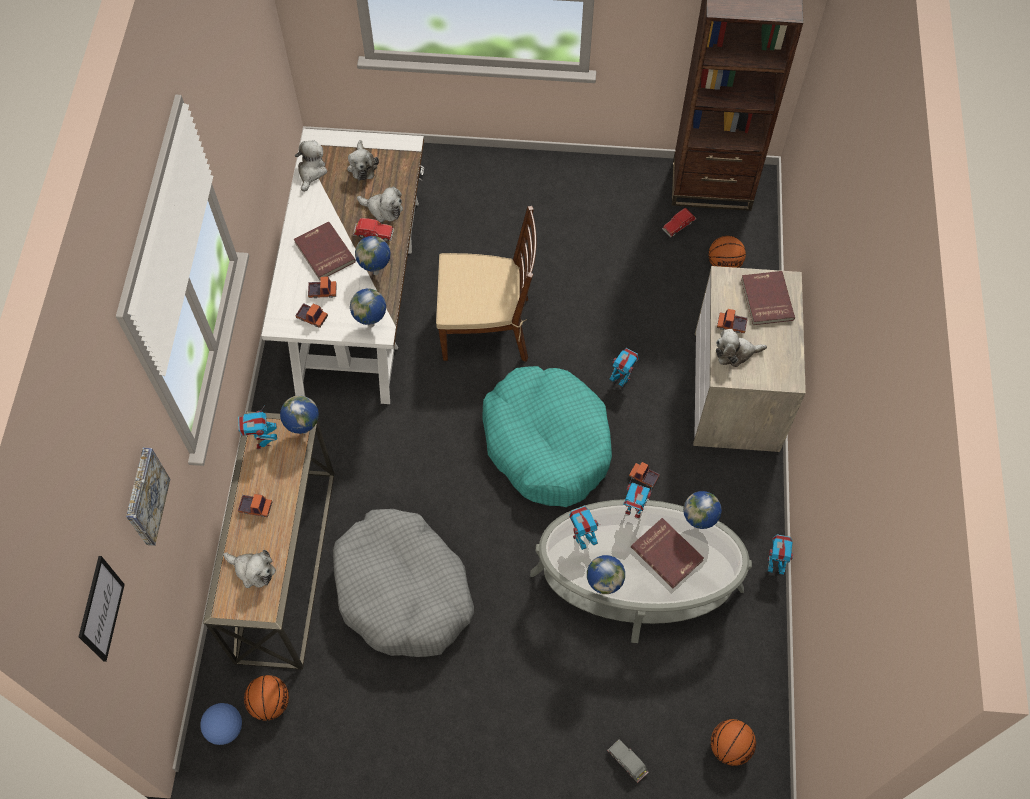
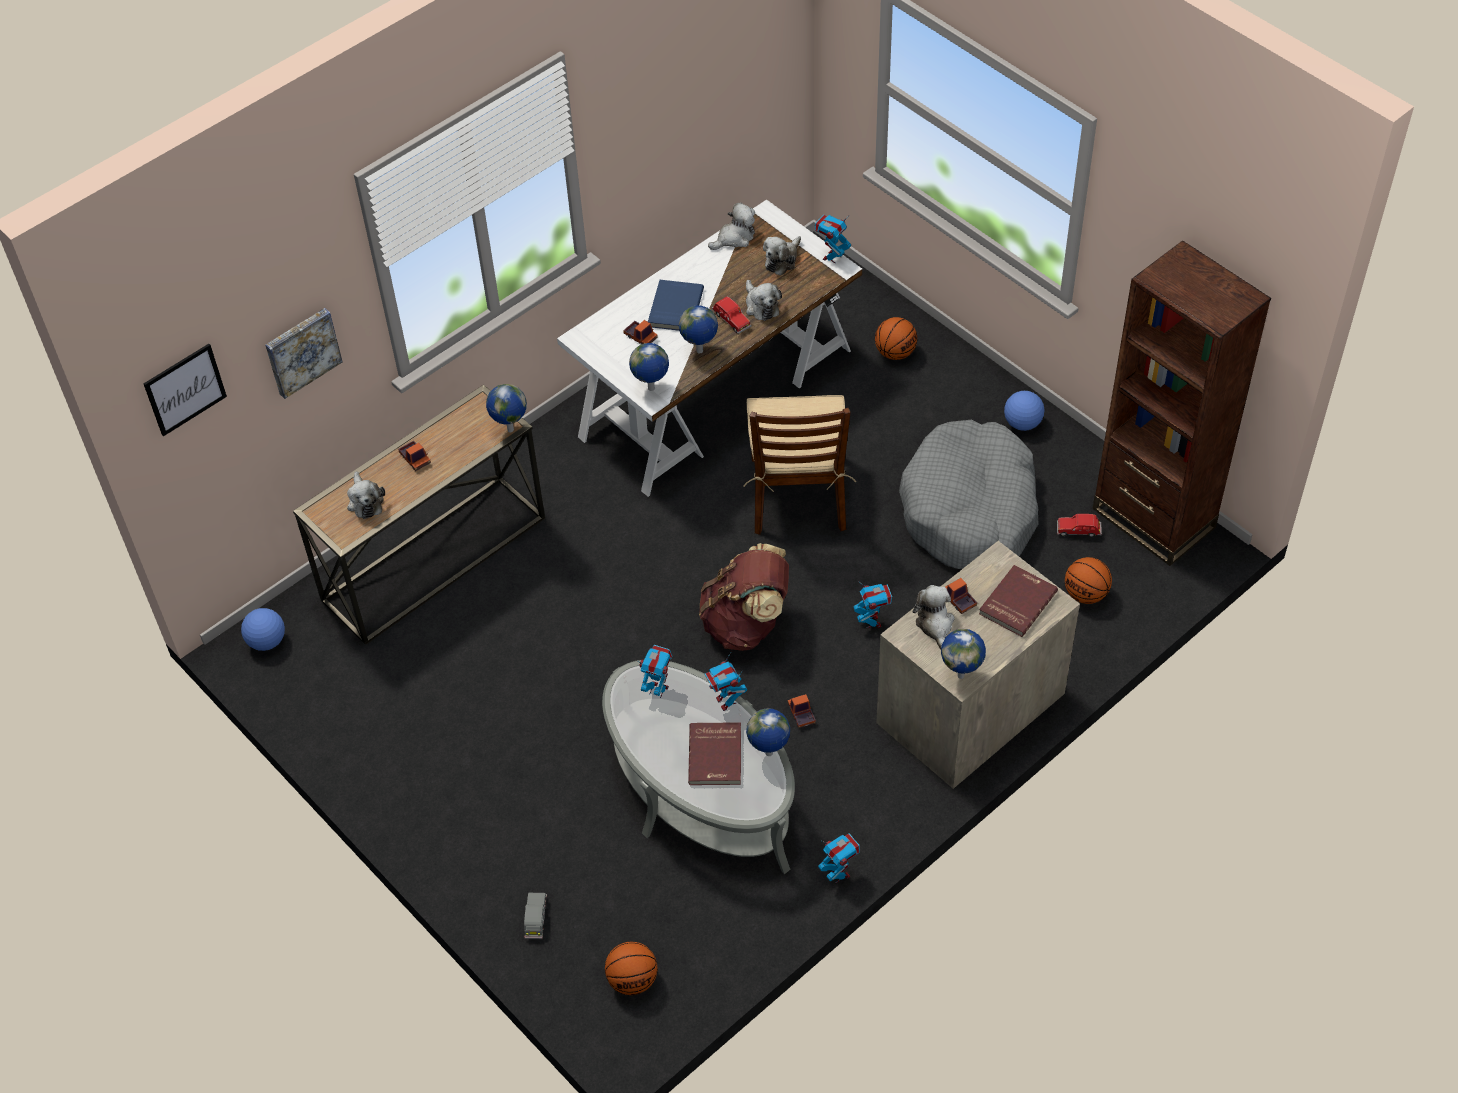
camera: 45 degrees right, 10 degrees down
(263, 441) = (471, 415): toy robot -> toy robot (832, 257)
(270, 703) = (317, 649): basketball -> basketball (895, 353)
(312, 317) = (610, 351): toy truck -> none
(323, 253) = (674, 308): red book -> blue book
(403, 591) = (502, 647): grey dog bed -> grey dog bed (970, 510)
(487, 328) = (798, 494): brown chair -> brown chair turned 45 degrees clockwise
(547, 443) = (747, 624): turquoise dog bed -> brown backpack
(575, 178) = (1022, 423): none -> football
(603, 586) = (634, 738): globe -> globe (961, 675)
(735, 353) = (935, 624): plush toy -> plush toy turned 45 degrees clockwise

